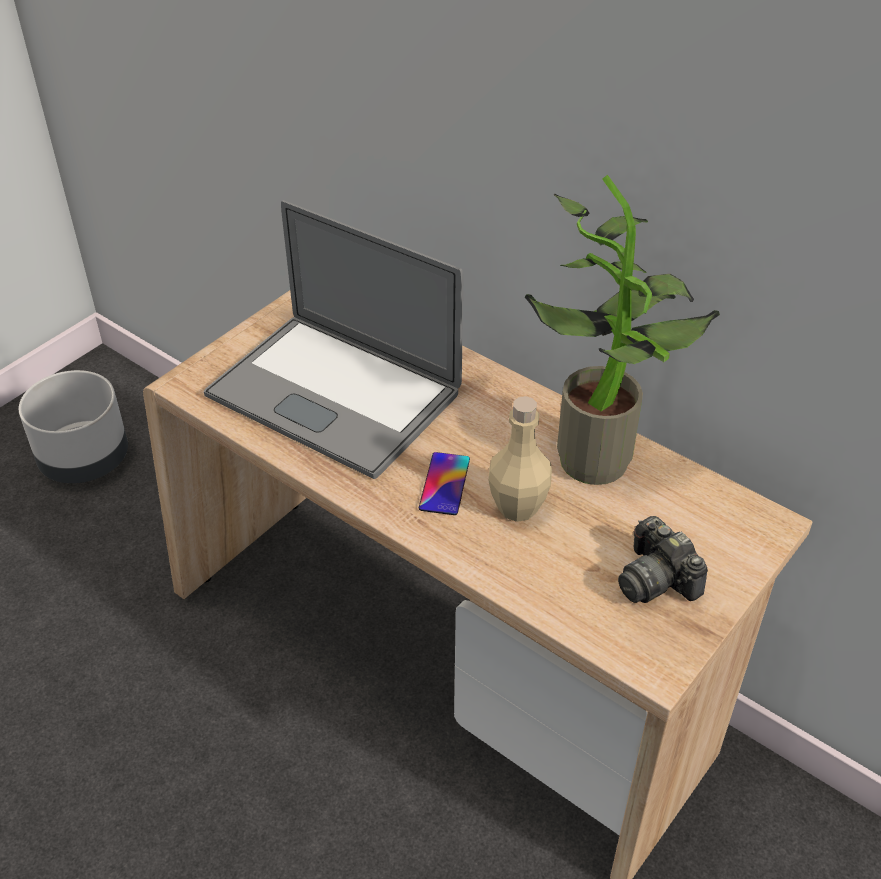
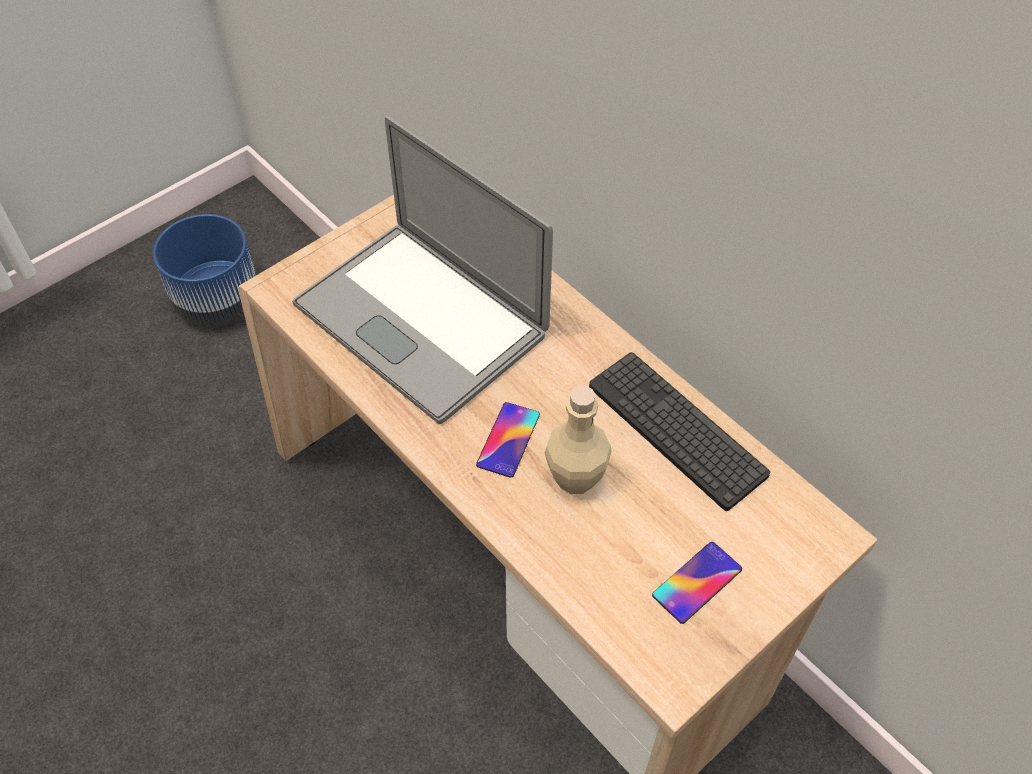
camera: 10 degrees right, 10 degrees up
(85, 460) = (218, 300): grey planter -> blue planter
(602, 455) = (676, 430): potted plant -> keyboard
(656, 579) = (697, 582): camera -> phone

